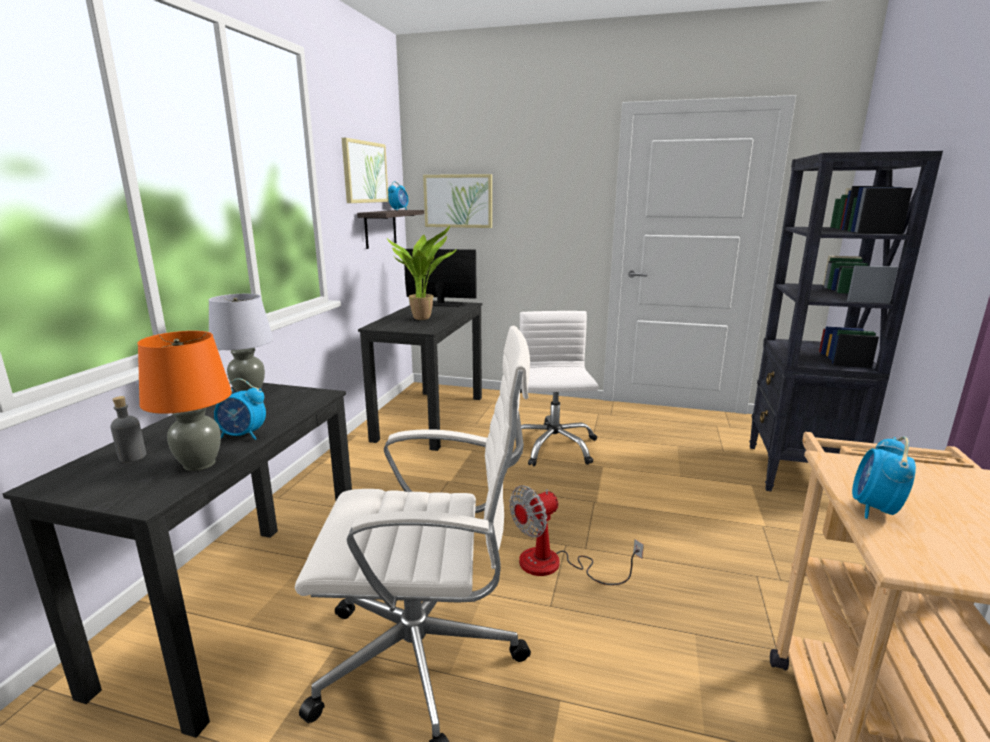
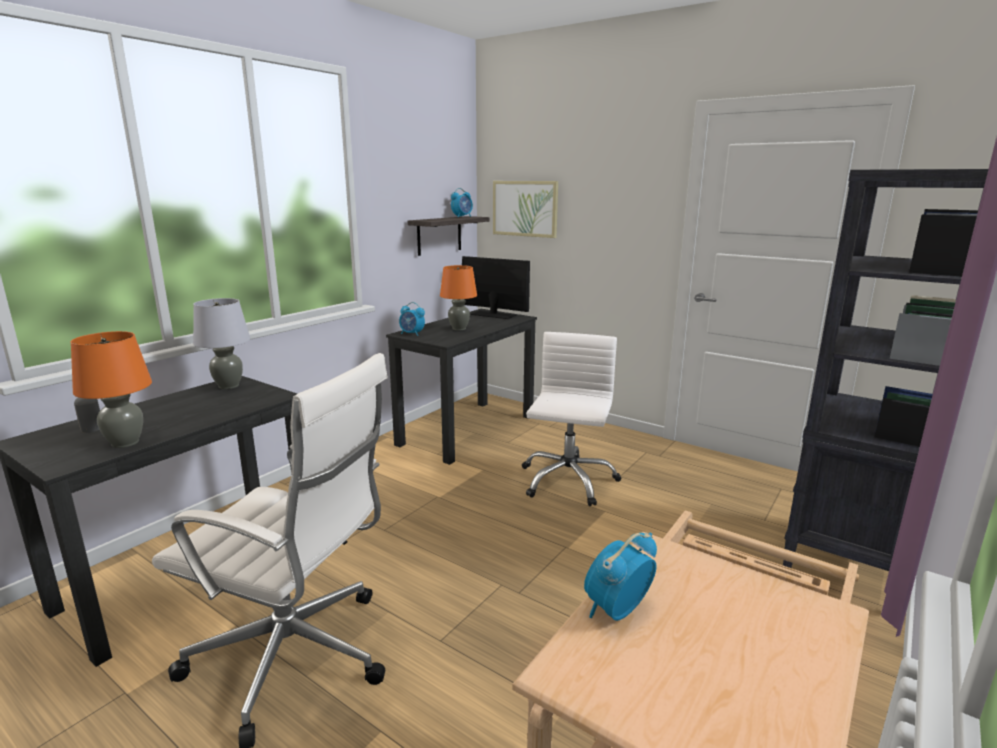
camera: 20 degrees right, 0 degrees up
(243, 436) = (180, 424): alarm clock -> alarm clock (412, 334)
(364, 172) = (420, 180): picture -> none
(424, 318) = (459, 329): potted plant -> orange table lamp
(555, 565) = (474, 602): fan -> none

